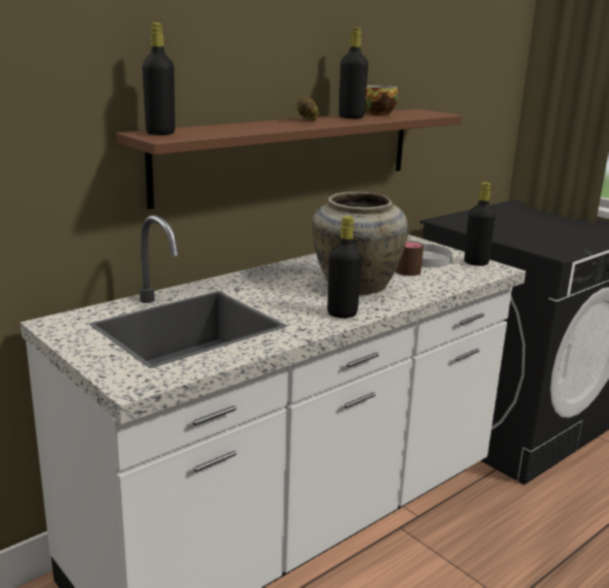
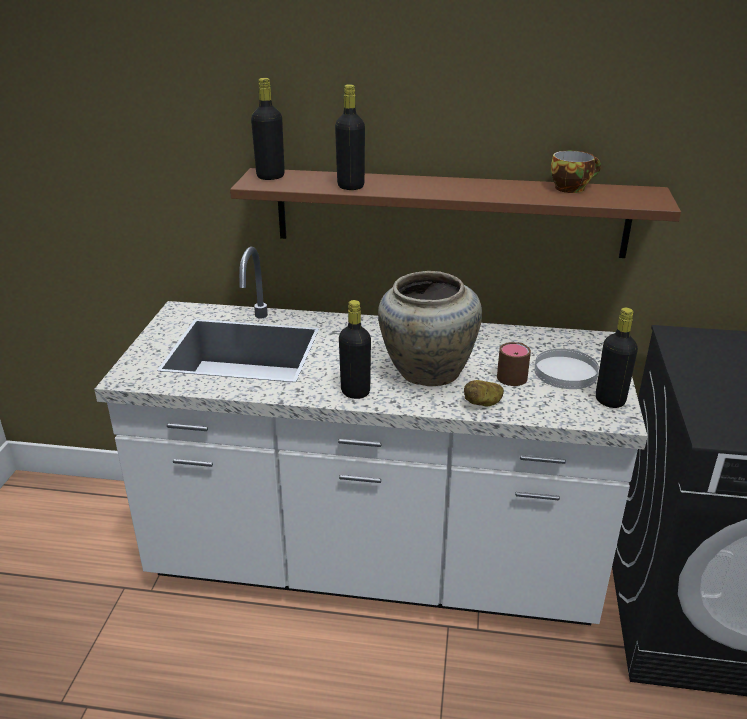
camera: 50 degrees right, 10 degrees up
(308, 120) = (452, 183): potato -> potato (483, 403)
(351, 117) = (516, 188): black bottle -> black bottle (350, 186)

